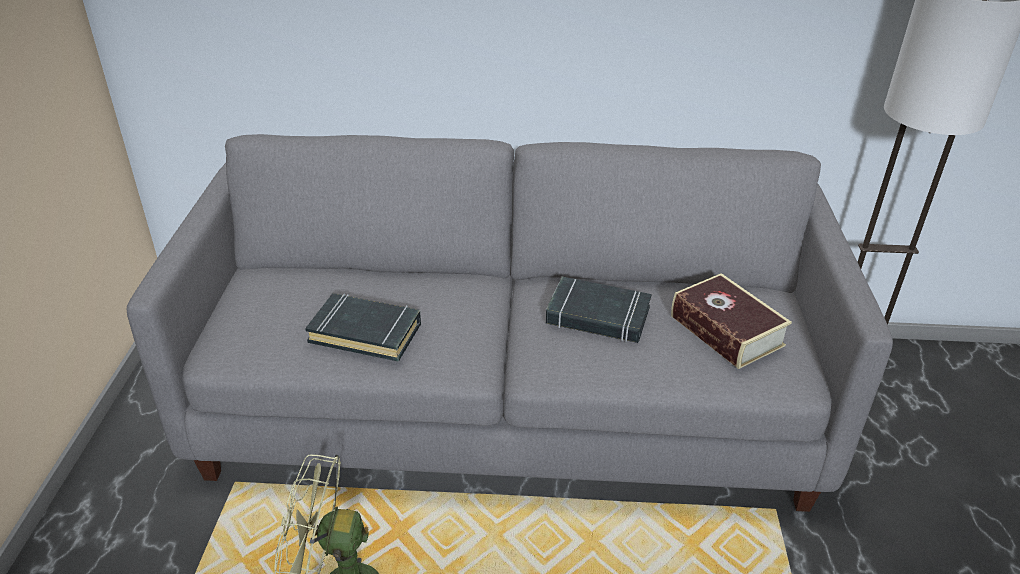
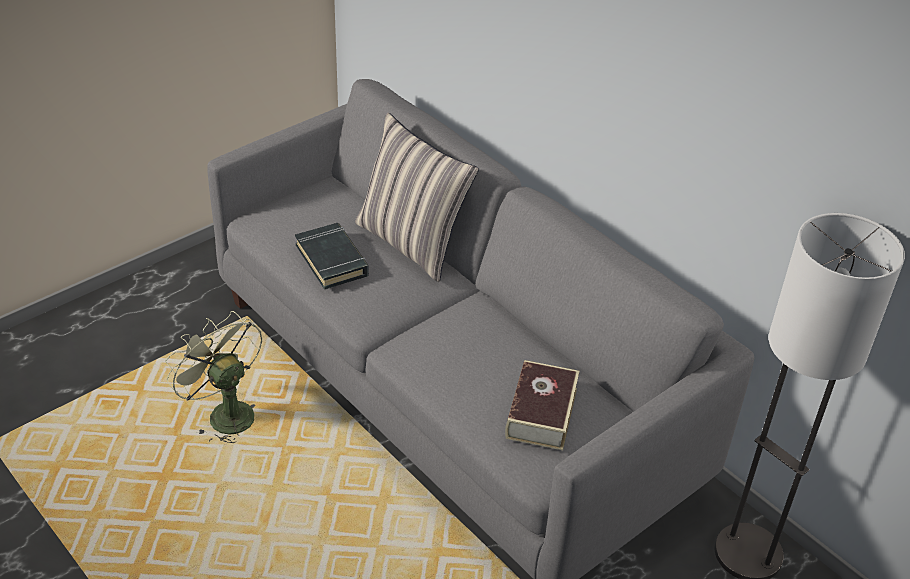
camera: 45 degrees right, 5 degrees up
(414, 275) = (412, 243): none -> pillow
(597, 316) = (475, 345): black book -> none

